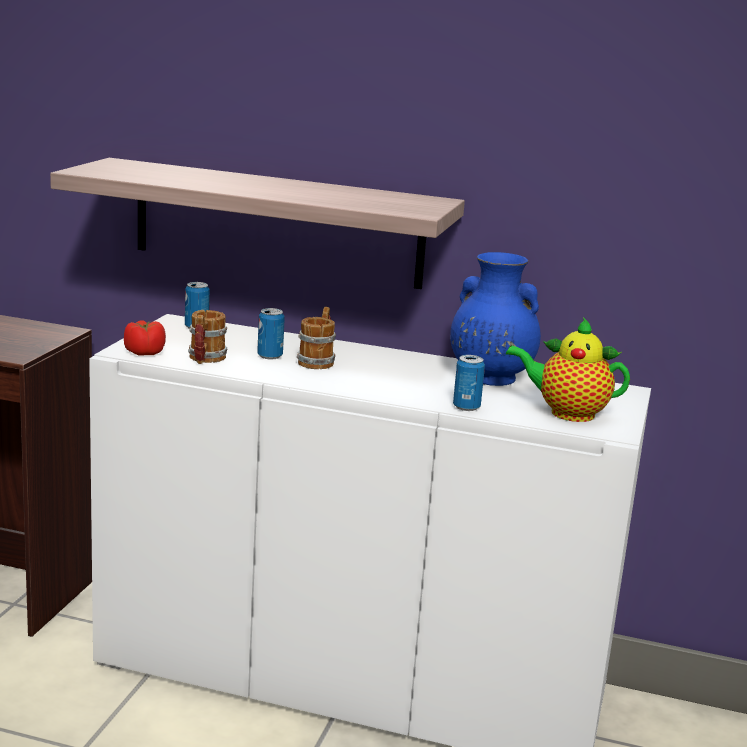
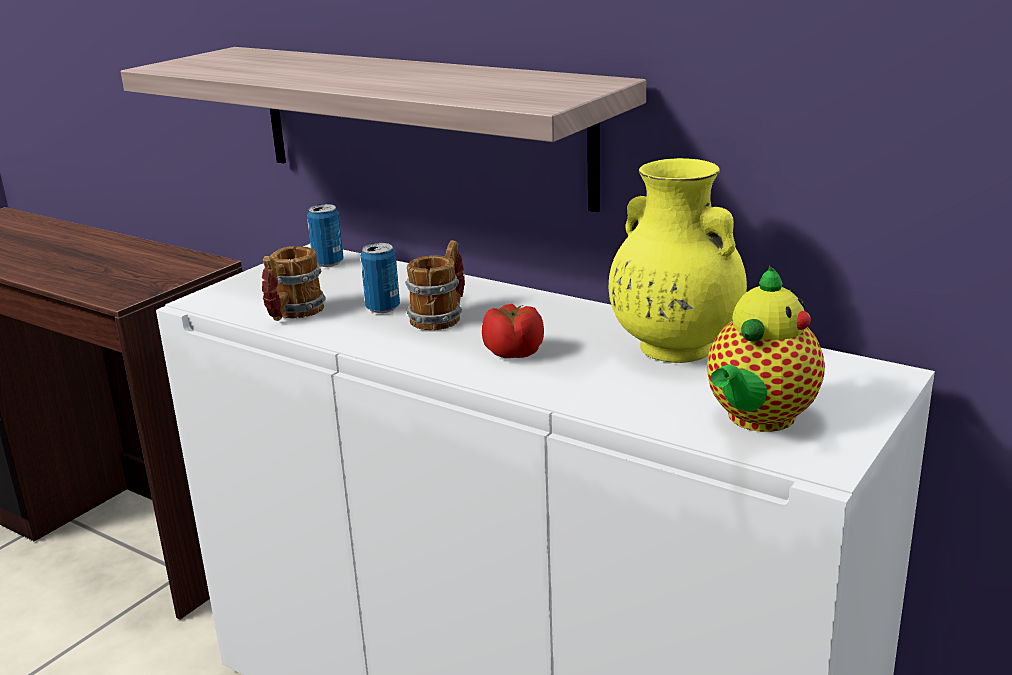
camera: 20 degrees right, 5 degrees up
(144, 353) = (226, 302): tomato -> tomato (513, 352)
(466, 407) = (599, 403): can -> none
(489, 377) = (673, 347): blue vase -> yellow vase
(567, 413) = (758, 419): teapot -> teapot turned 90 degrees counterclockwise

